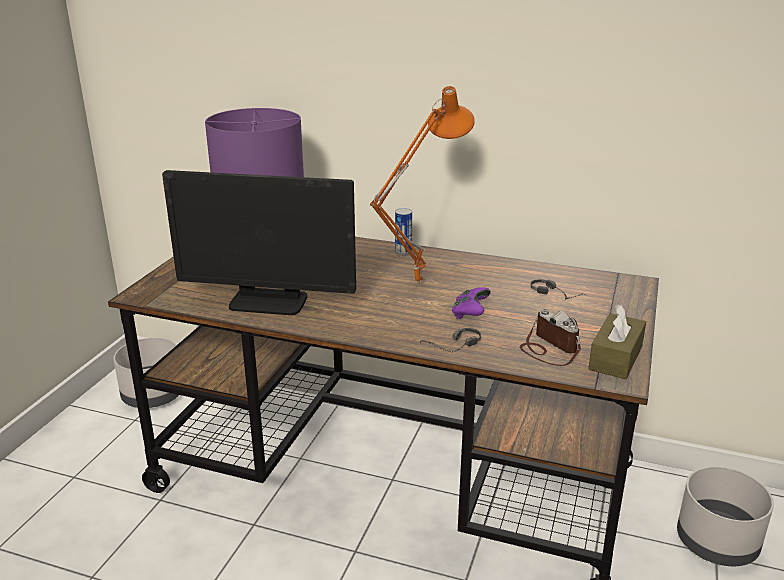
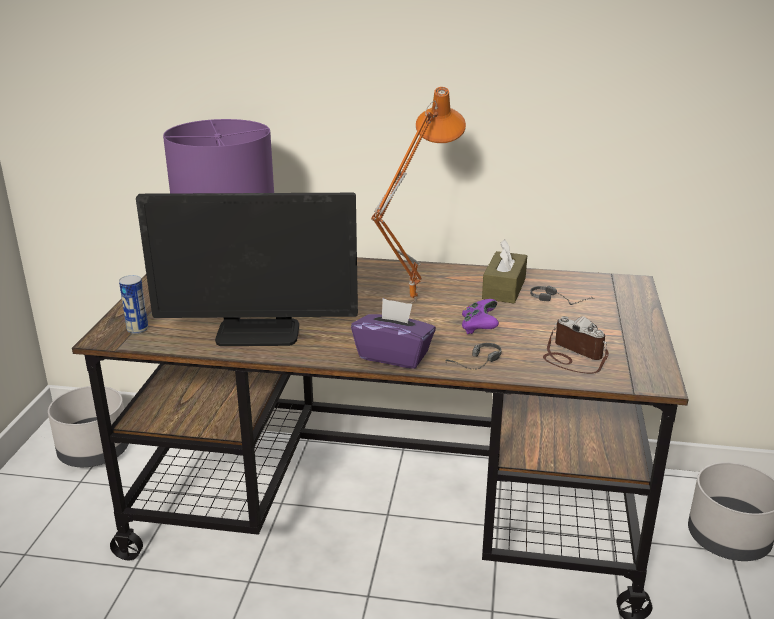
camera: 10 degrees left, 0 degrees up
(381, 332) = (394, 356): none -> purple tissue box
(403, 252) = (383, 268): can -> can (137, 329)
(615, 358) = (642, 360): brown tissue box -> brown tissue box (504, 288)

